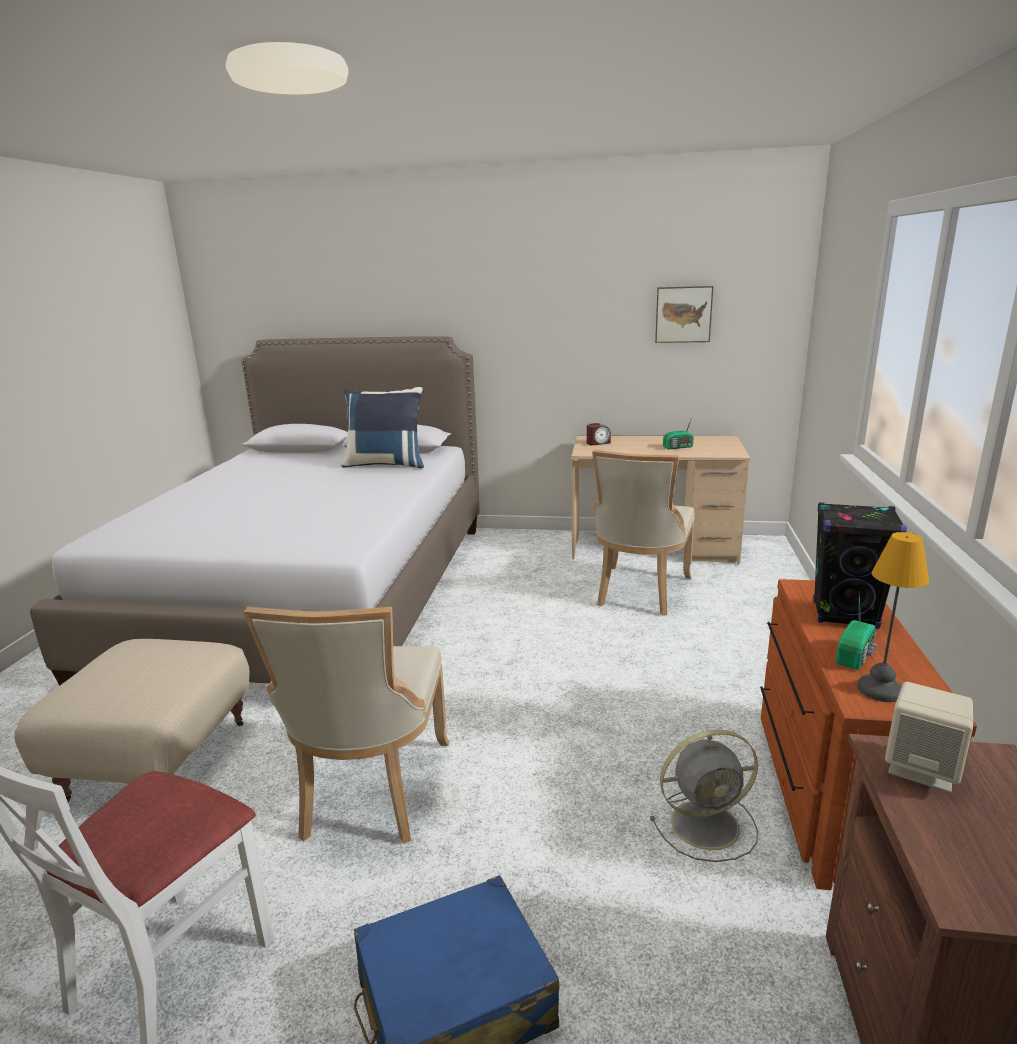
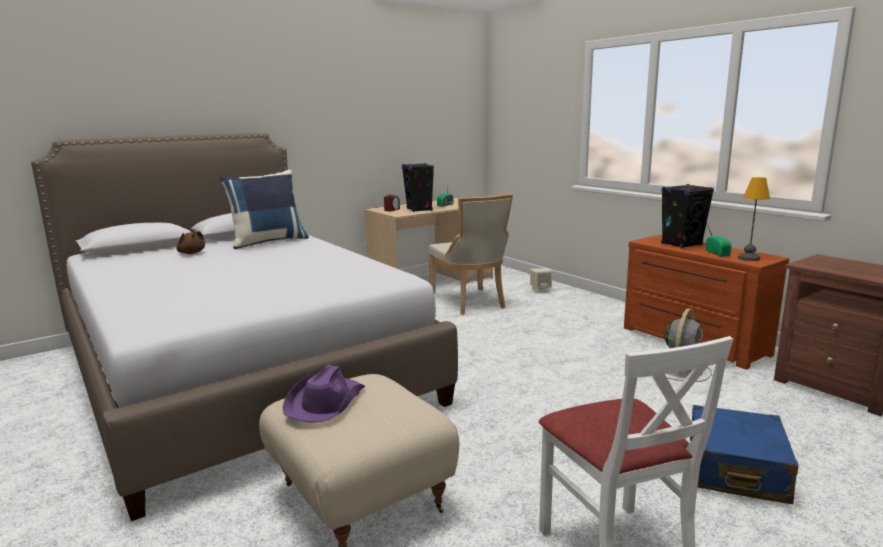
camera: 45 degrees left, 5 degrees down
(129, 657) = (325, 402): none -> purple hat
(309, 464) = (191, 253): none -> brown plush toy
(371, 792) = (533, 434): beige chair -> none
(625, 449) = (419, 210): none -> black speaker
(683, 314) = (423, 115): picture -> none
(922, 768) = (820, 264): beige speaker -> beige speaker (540, 290)

